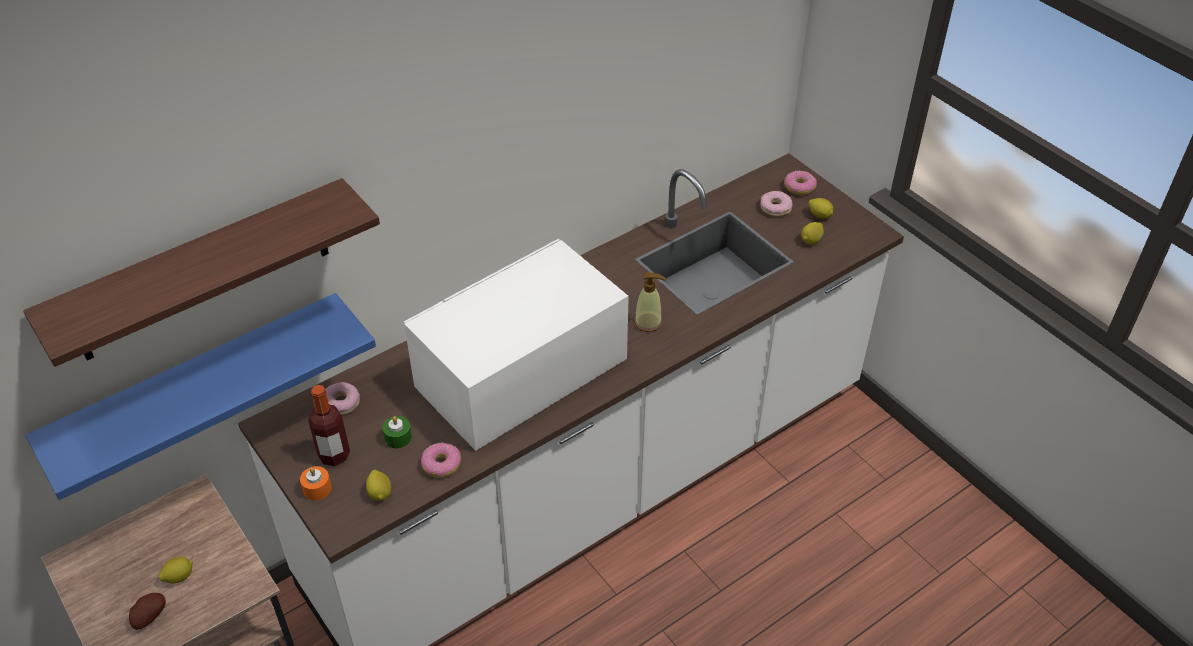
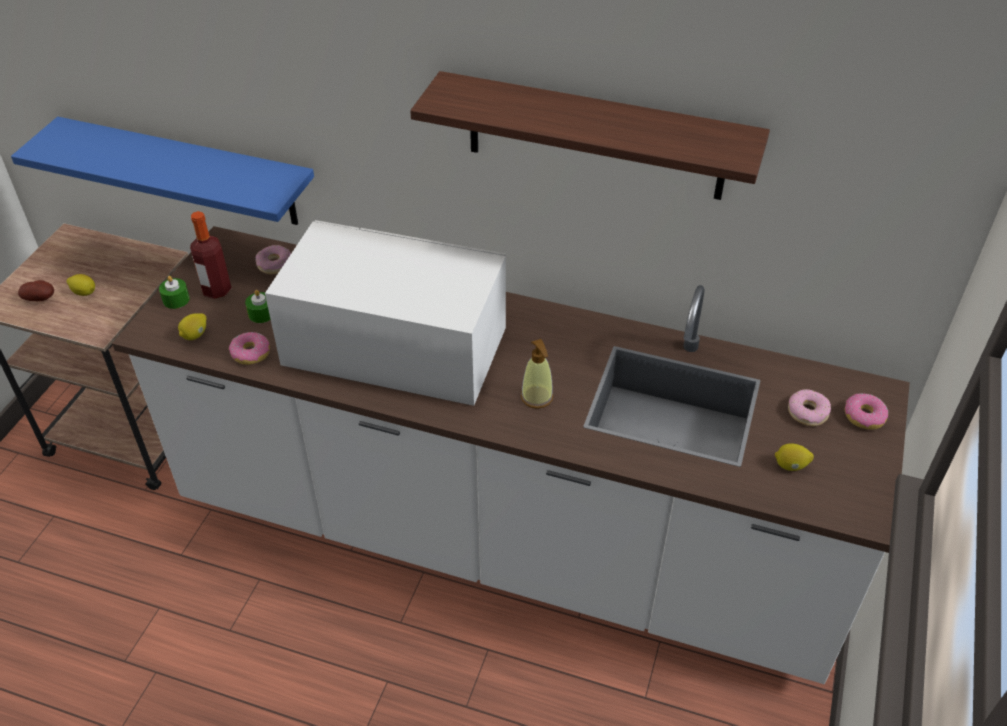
camera: 55 degrees right, 0 degrees up
(202, 272) = (192, 68): shelf -> shelf (595, 137)
(317, 488) = (176, 299): orange candle -> green candle
(820, 215) = (839, 454): lemon -> none

